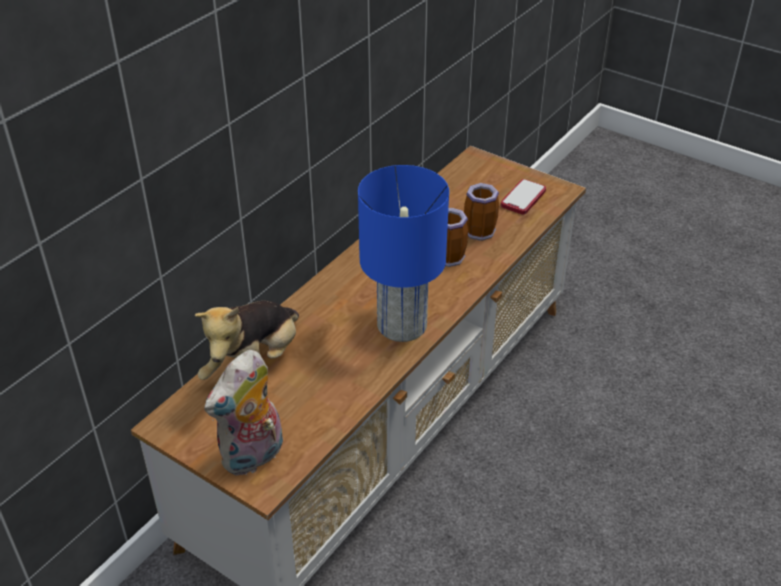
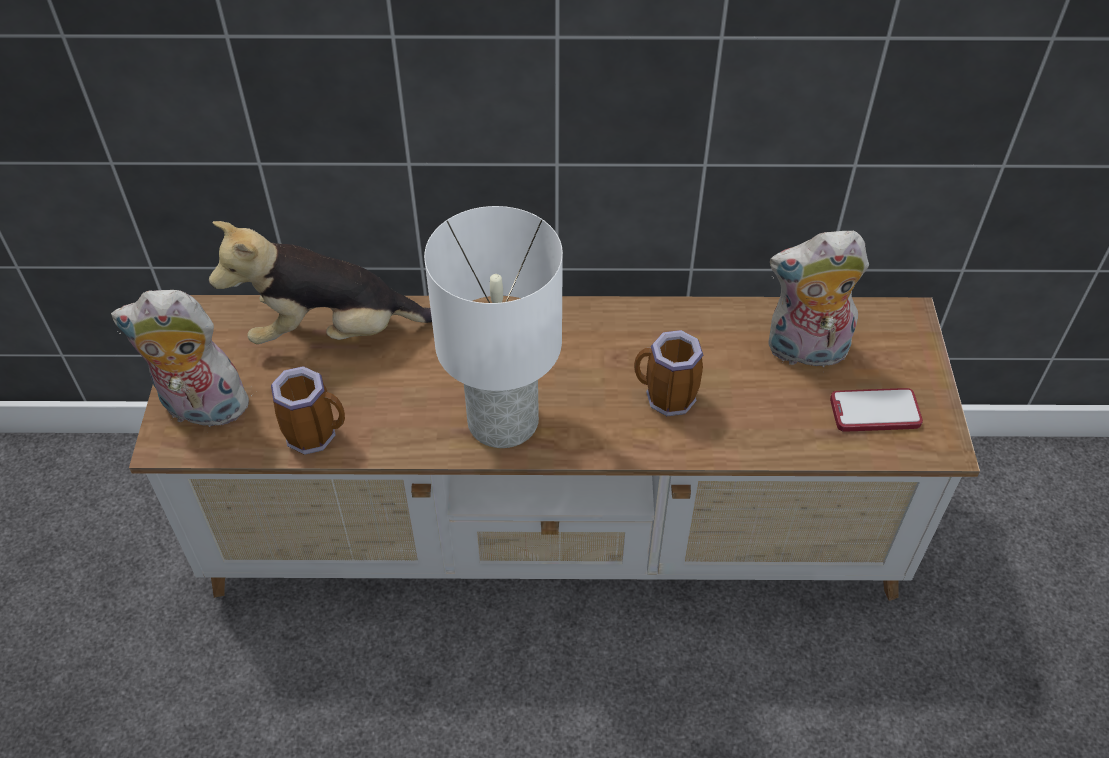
camera: 55 degrees right, 10 degrees up
(402, 324) = (505, 421): blue table lamp -> white table lamp
(464, 199) = (805, 352): none -> plush toy
(480, 229) = (759, 401): mug -> mug (316, 434)

